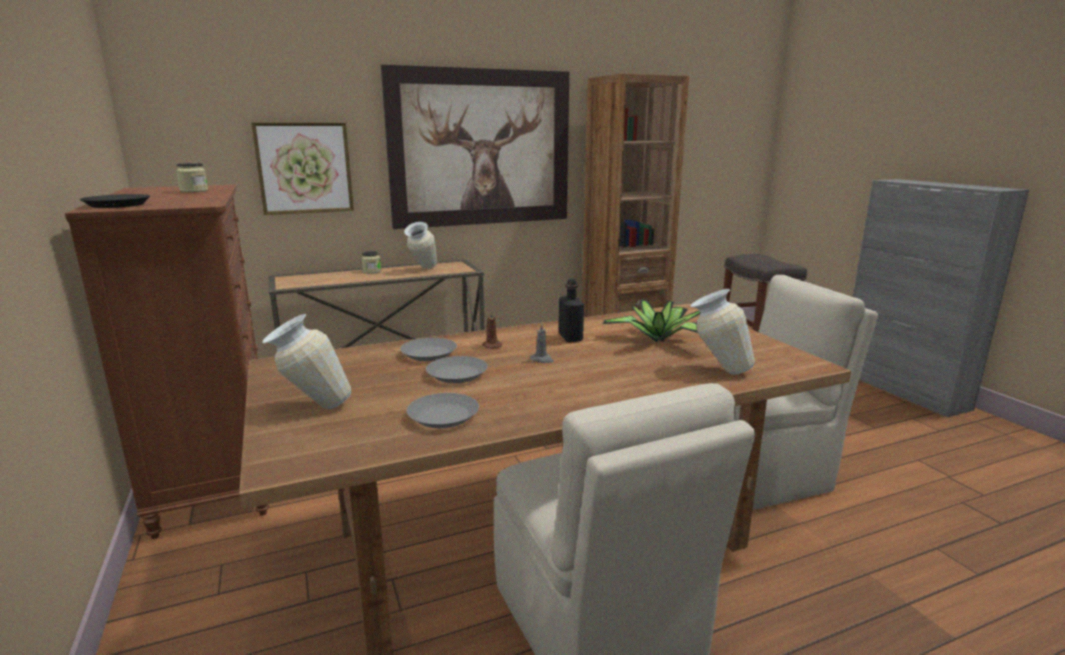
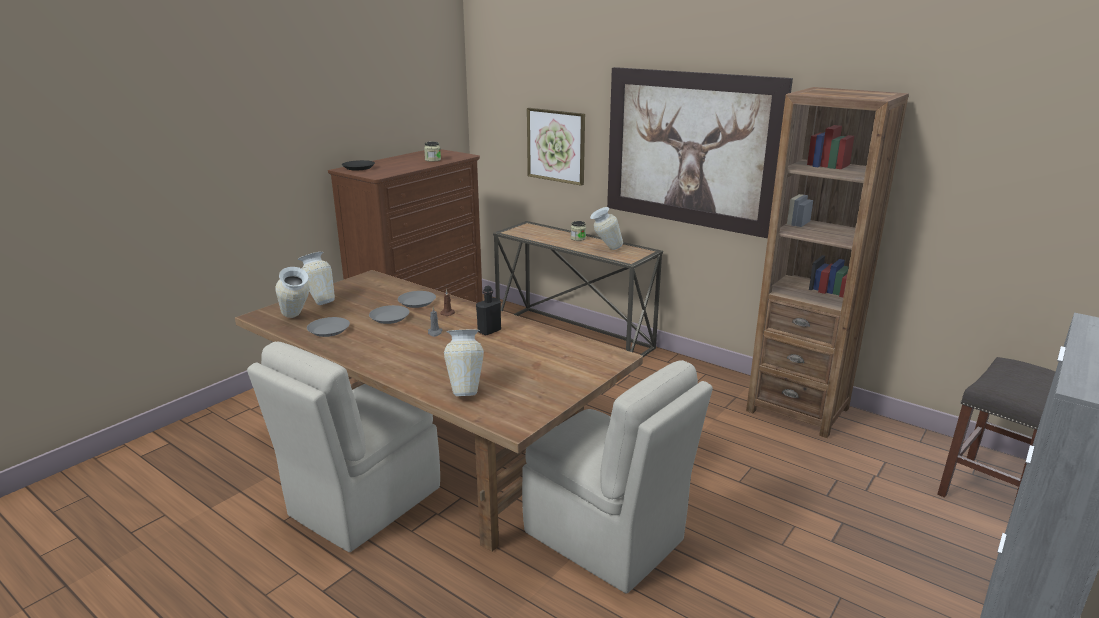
camera: 60 degrees right, 5 degrees up
(360, 435) = (296, 320): none -> vase
(659, 339) = (517, 360): potted plant -> none

